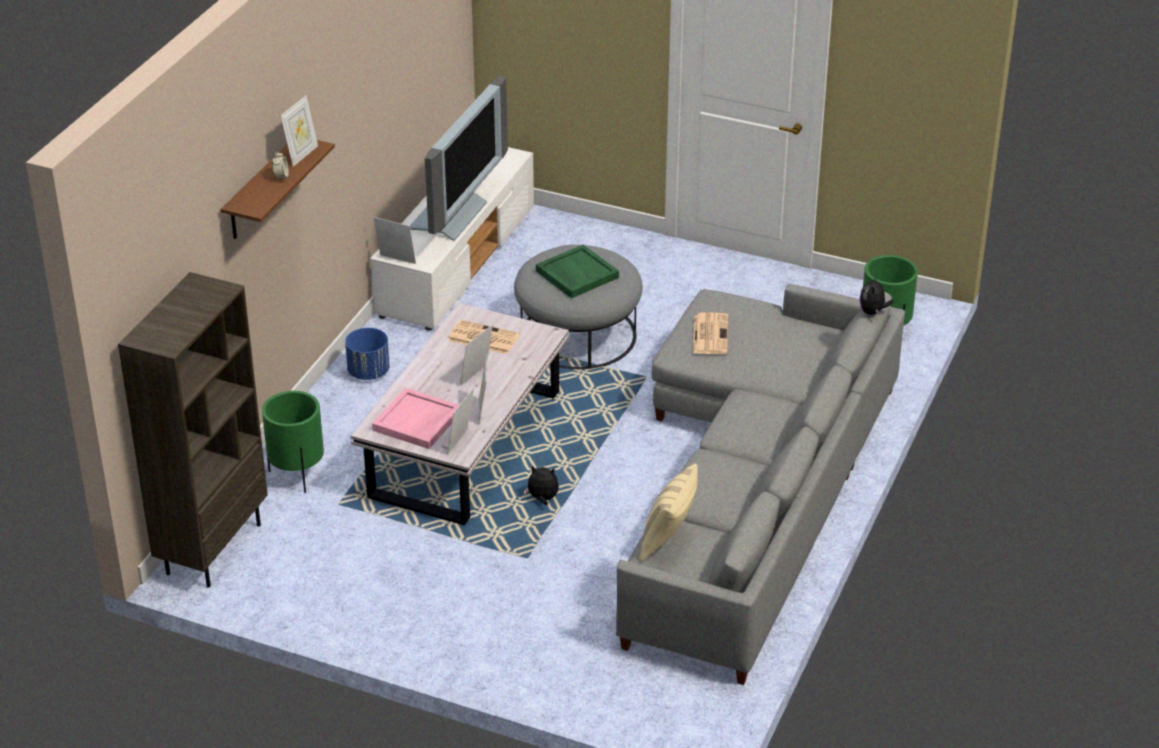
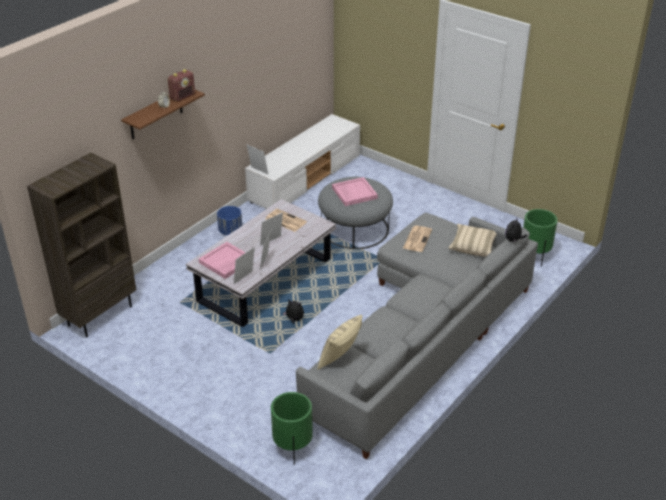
camera: 15 degrees right, 0 degrees up
(297, 475) = (165, 282): green planter -> green planter (293, 448)
(301, 155) = (182, 97): picture frame -> radio
(453, 217) = (300, 152): television -> none
(576, 274) = (354, 193): green tray -> pink tray
(802, 333) = (473, 247): none -> beige pillow

